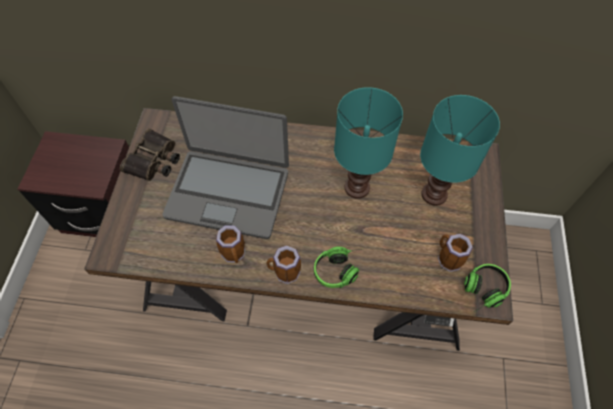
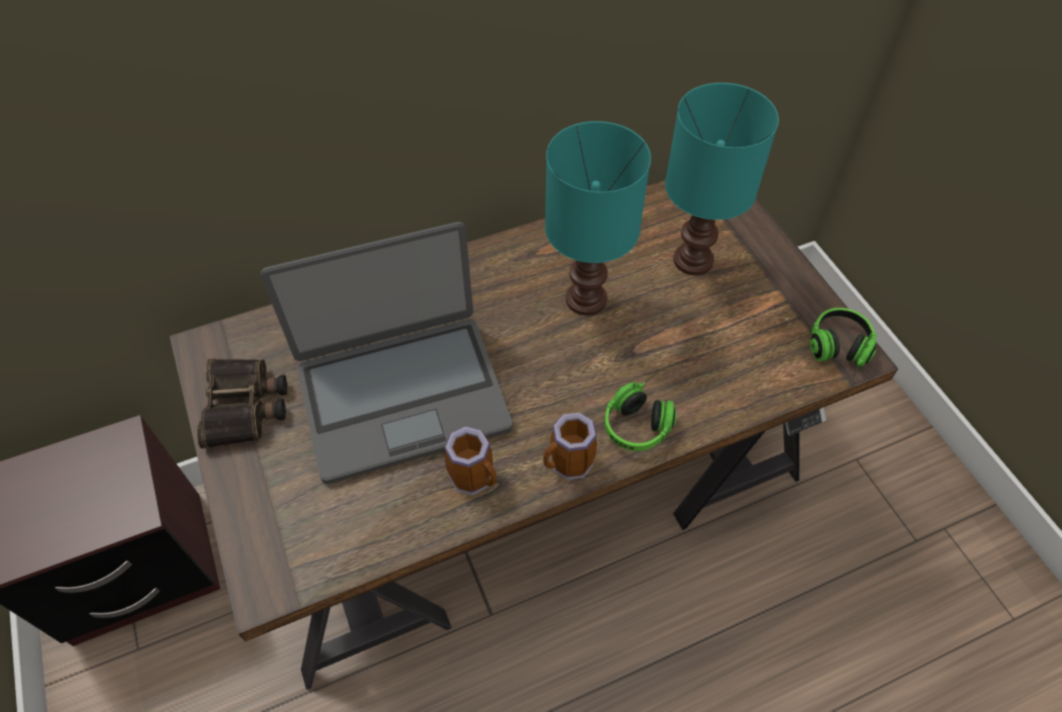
camera: 30 degrees left, 5 degrees down
(447, 259) = (768, 334): mug -> none

